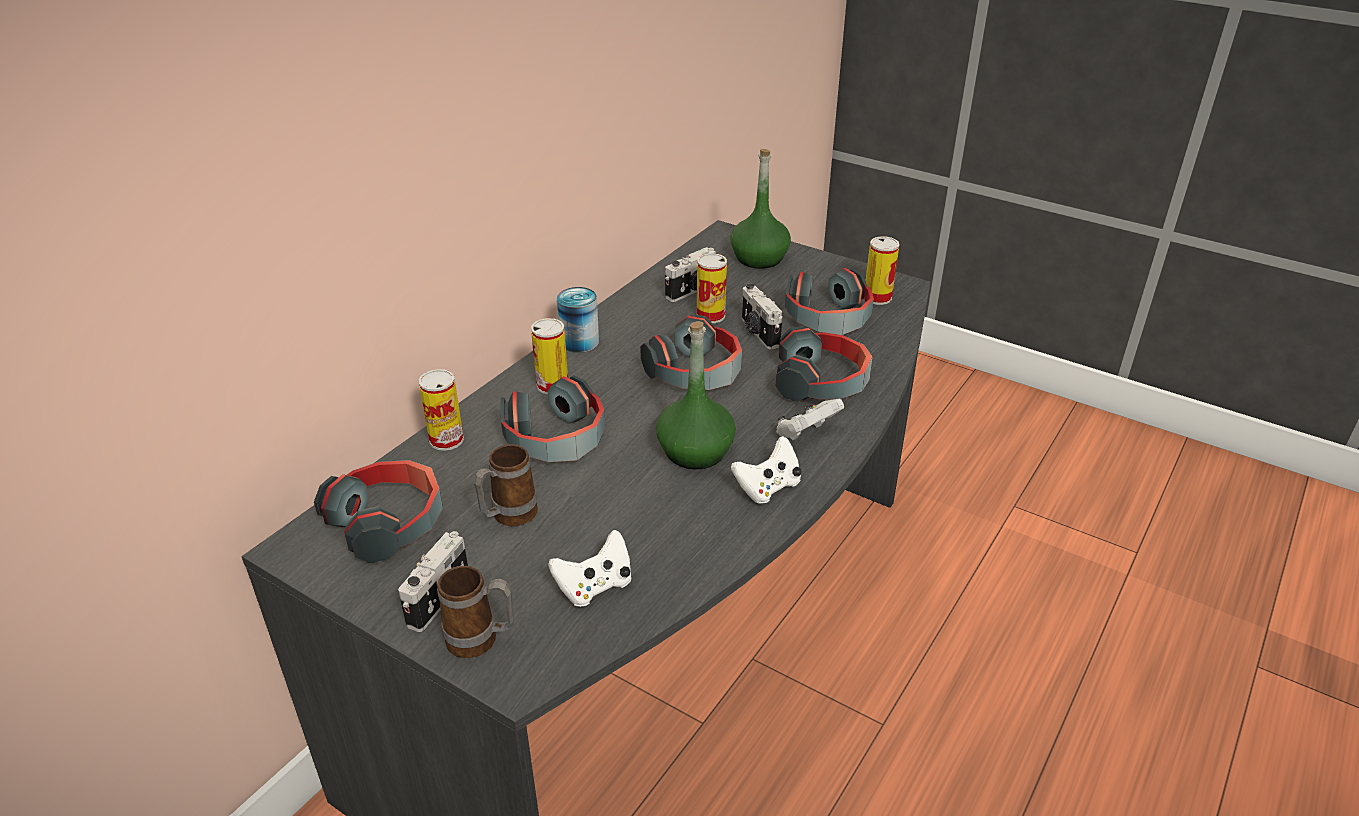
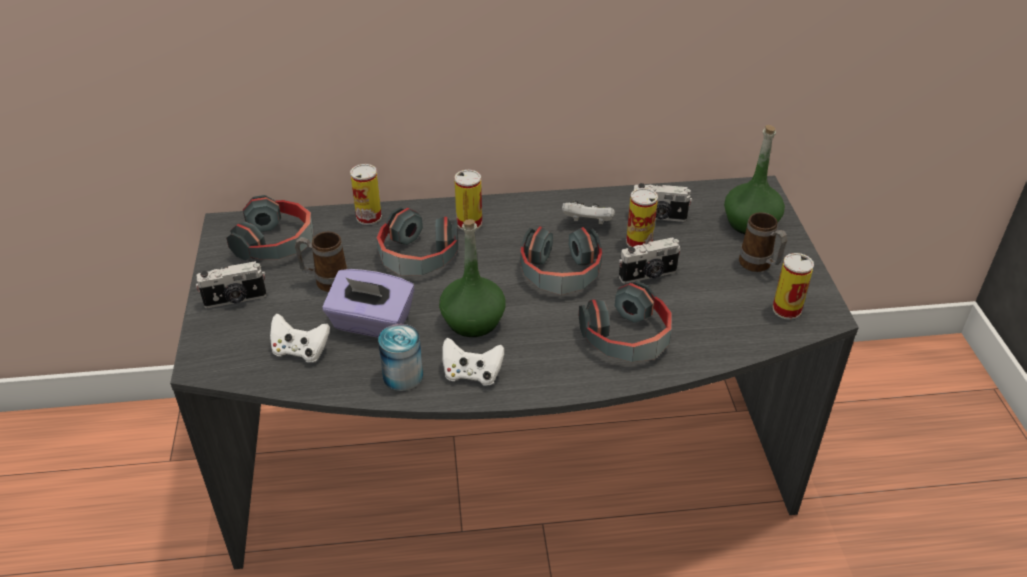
camera: 50 degrees right, 5 degrees up
(481, 641) = (217, 334): mug -> mug (759, 266)
(579, 342) = (529, 206): can -> can (403, 376)
(616, 516) = (371, 323): none -> purple tissue box
(758, 333) = (648, 275): camera -> camera turned 135 degrees counterclockwise
(806, 434) = (553, 362): white game controller -> white game controller (588, 223)
(828, 319) = (717, 299): headphones -> none

